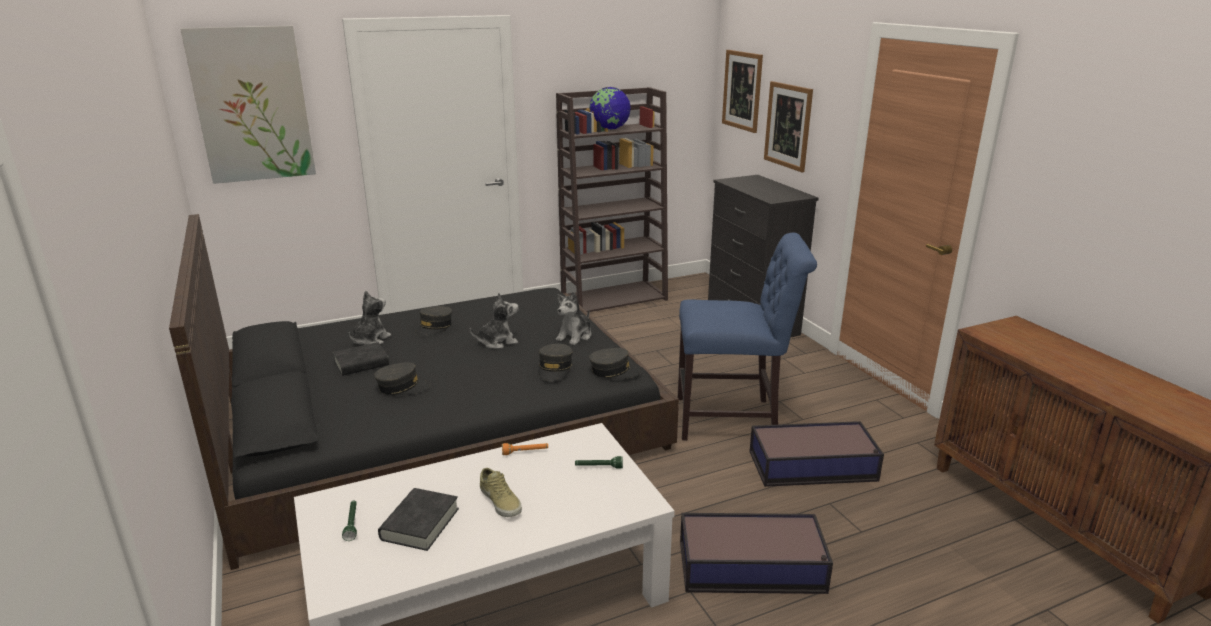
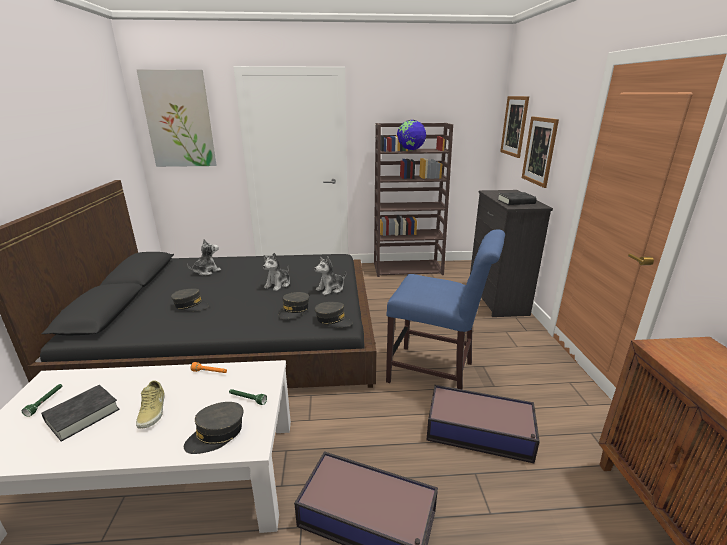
camera: 20 degrees right, 0 degrees up
(361, 363) = (186, 285): black book -> black book (516, 202)
(434, 327) = (250, 269): grey cap -> grey cap (216, 434)
(497, 342) = (278, 284): plush toy -> plush toy turned 120 degrees clockwise

